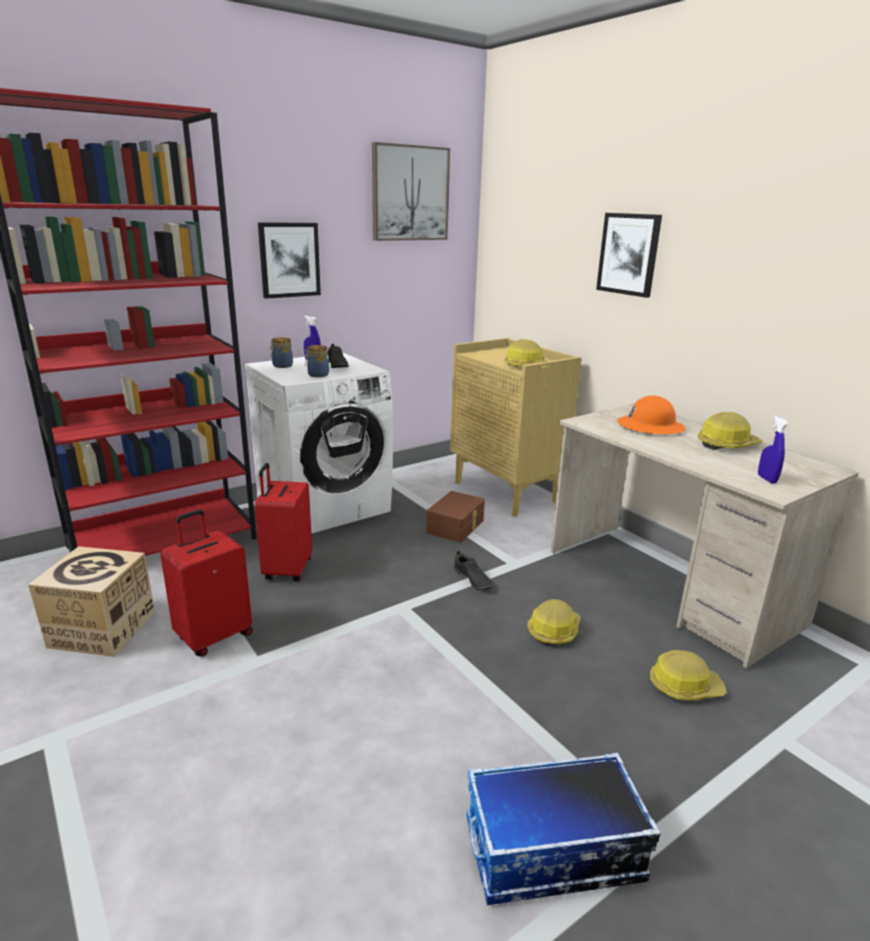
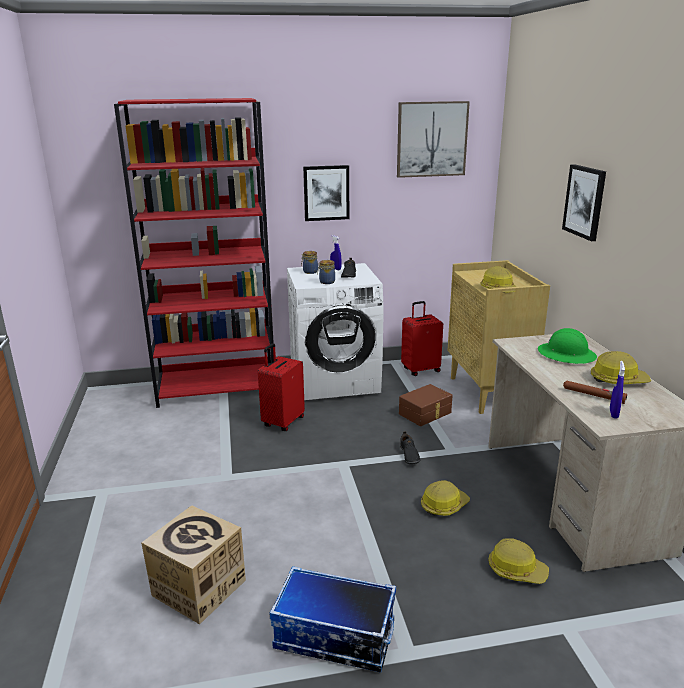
camera: 25 degrees right, 0 degrees up
(102, 629) = (155, 437): cardboard box -> cardboard box (198, 588)
(214, 636) = (213, 455): red suitcase -> red suitcase (420, 370)
(650, 426) = (566, 354): orange hard hat -> green hard hat
(726, 464) = (593, 396): none -> brown flashlight

